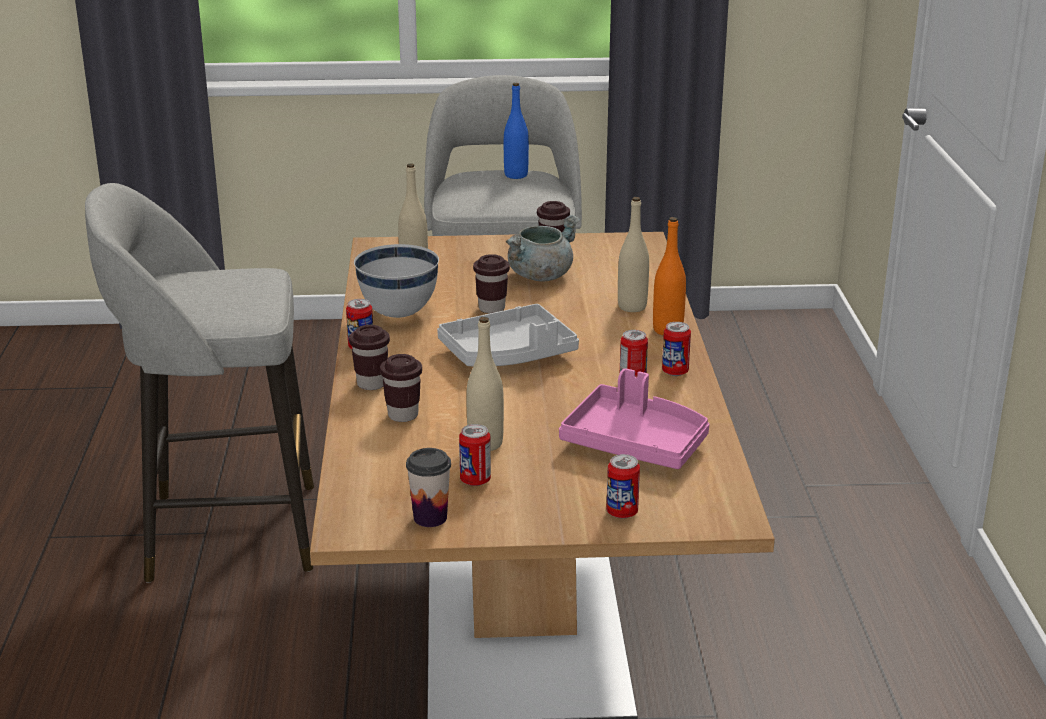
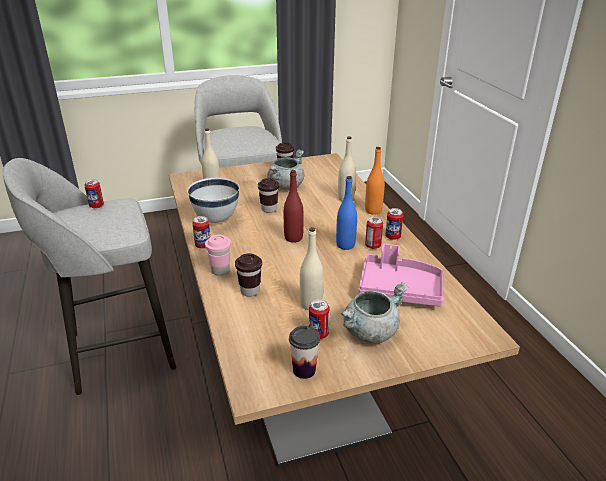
camera: 15 degrees left, 5 degrees up
(371, 384) = (220, 270): brown cup -> pink cup
(508, 354) = (293, 238): grey tray -> red bottle
(516, 175) = (244, 129): blue bottle -> blue bottle (345, 245)
(554, 488) = (370, 332): none -> grey cooking pot
(622, 512) = (421, 343): can -> can (96, 206)

